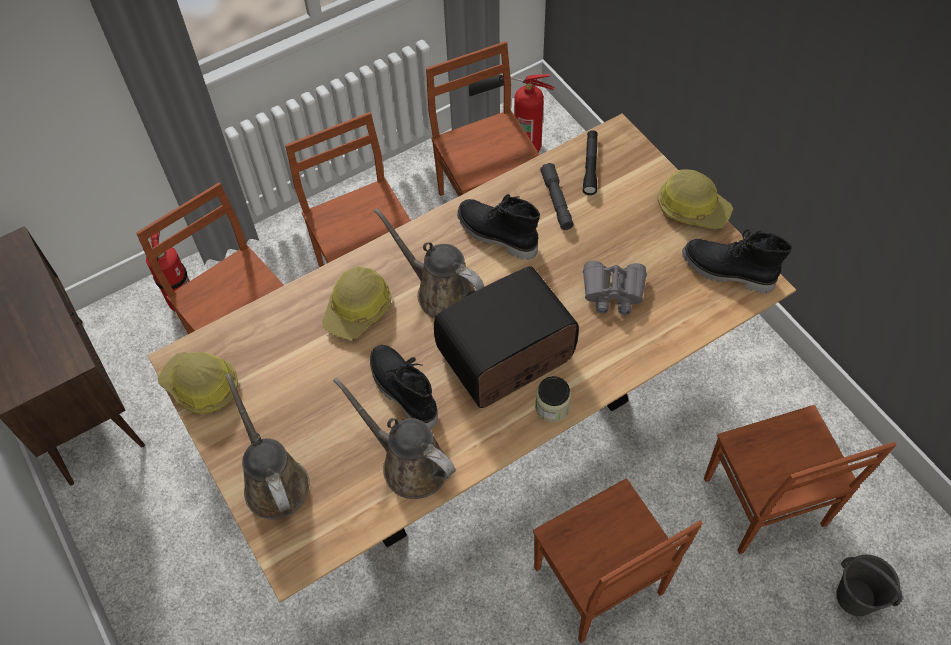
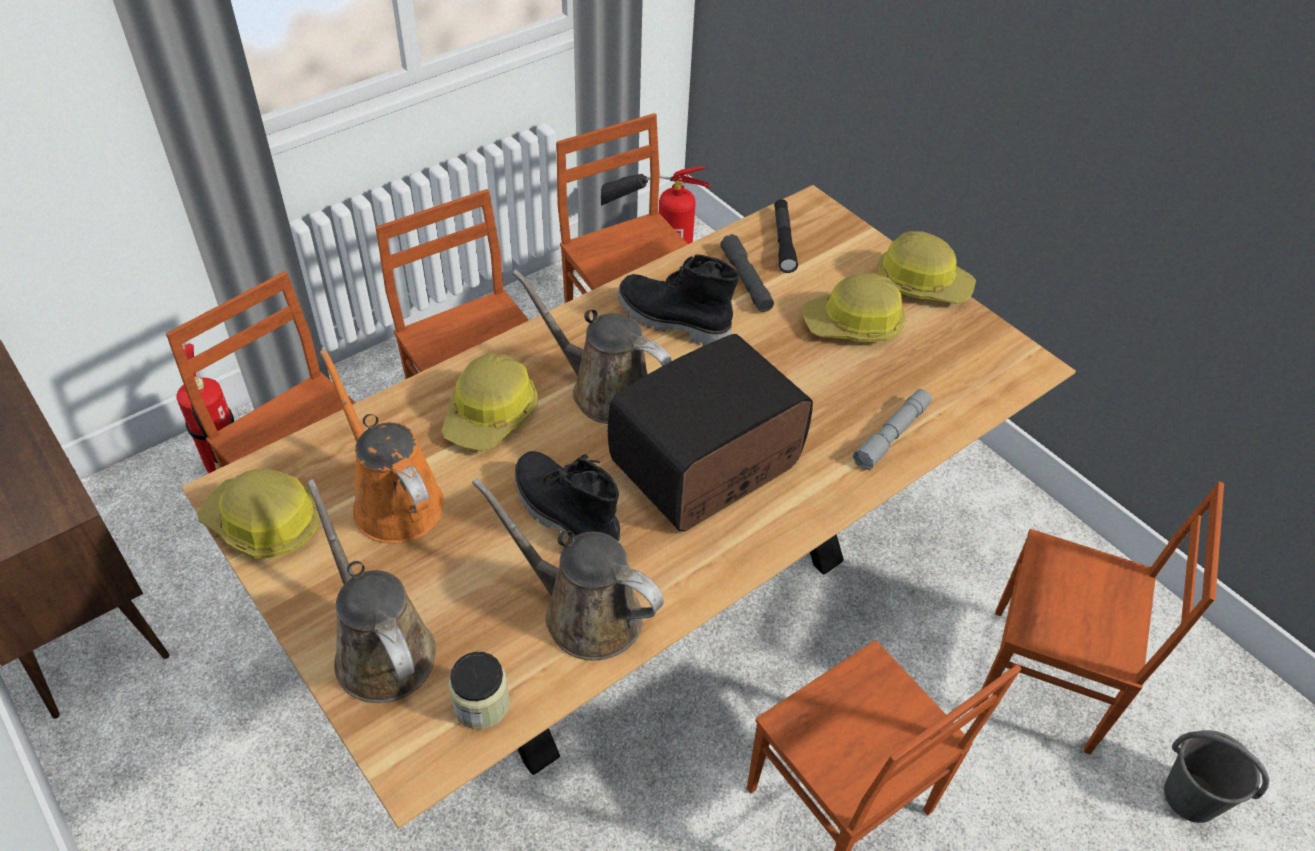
camera: 10 degrees left, 10 degrees down
(287, 373) = (393, 500): none -> orange watering can
(552, 407) = (781, 526): jar -> jar (481, 704)
(613, 292) = (838, 381): grey binoculars -> none
(633, 243) = (854, 324): none -> hard hat
(644, 338) = (891, 435): none -> grey flashlight
(727, 272) = (982, 354): black boot -> none
(763, 504) = (1043, 681): brown chair -> brown chair turned 45 degrees counterclockwise

